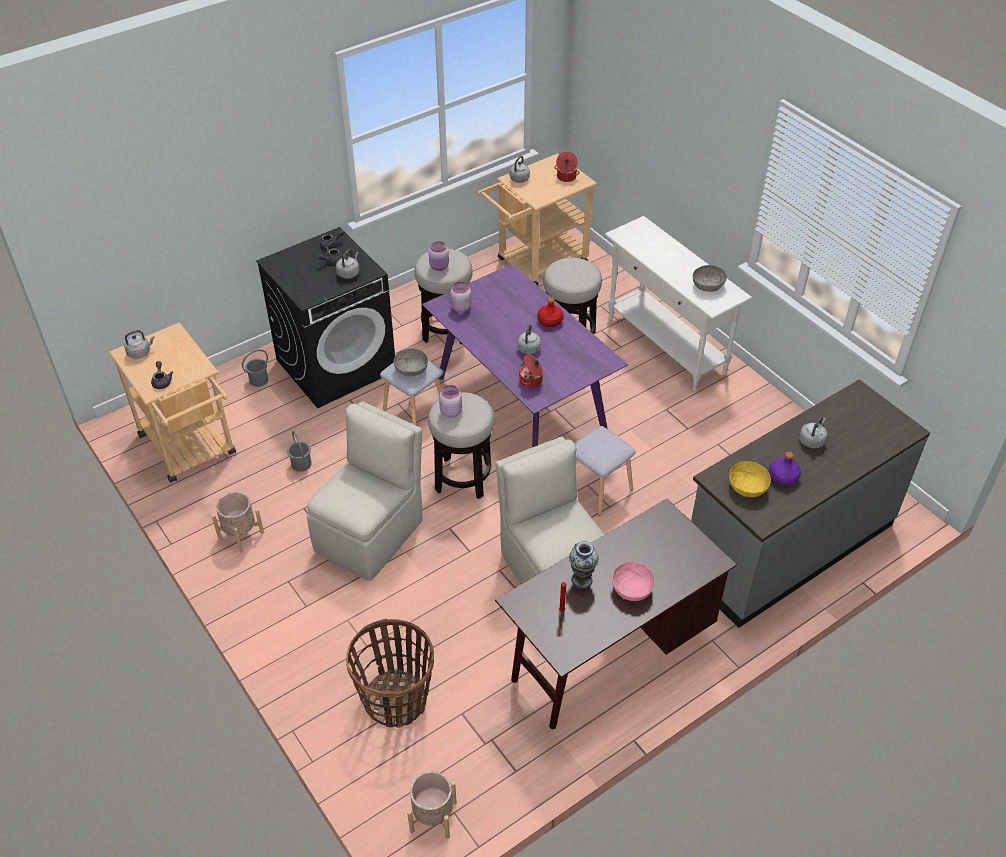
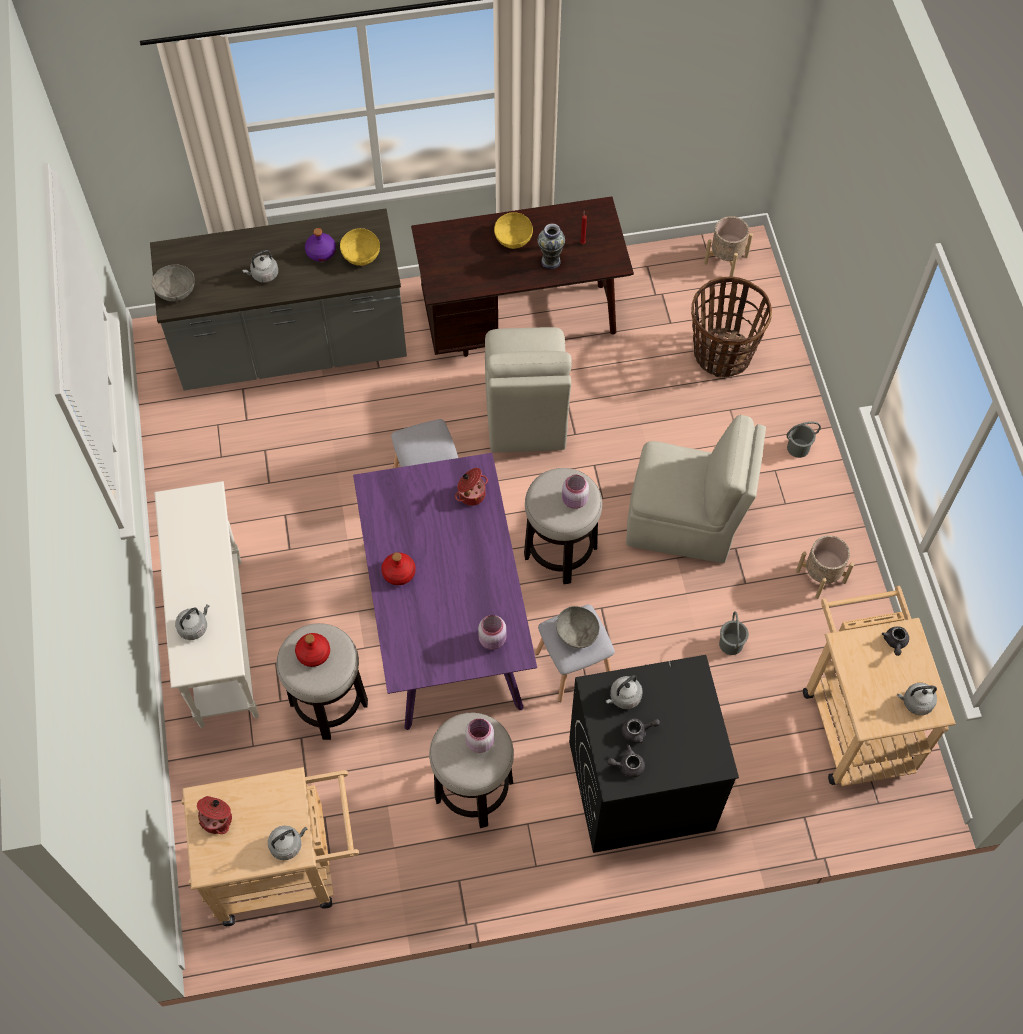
camera: 155 degrees left, 15 degrees up
(258, 380) = (747, 802): grey bucket -> grey bucket (798, 448)
(371, 534) = (684, 523): beige chair -> beige chair turned 135 degrees counterclockwise
(528, 350) = (449, 538): grey kettle -> grey kettle (194, 627)
(576, 273) = (313, 653): none -> red bottle
(632, 589) = (513, 238): pink bowl -> yellow bowl
(708, 285) = (189, 528): grey bowl -> grey bowl (175, 290)

